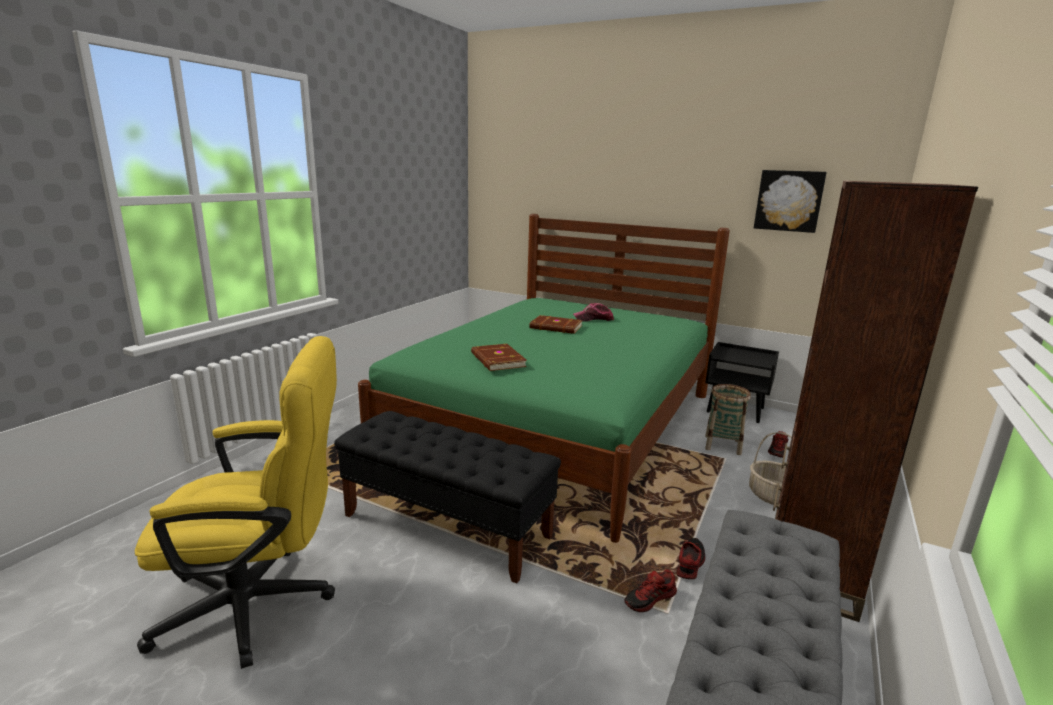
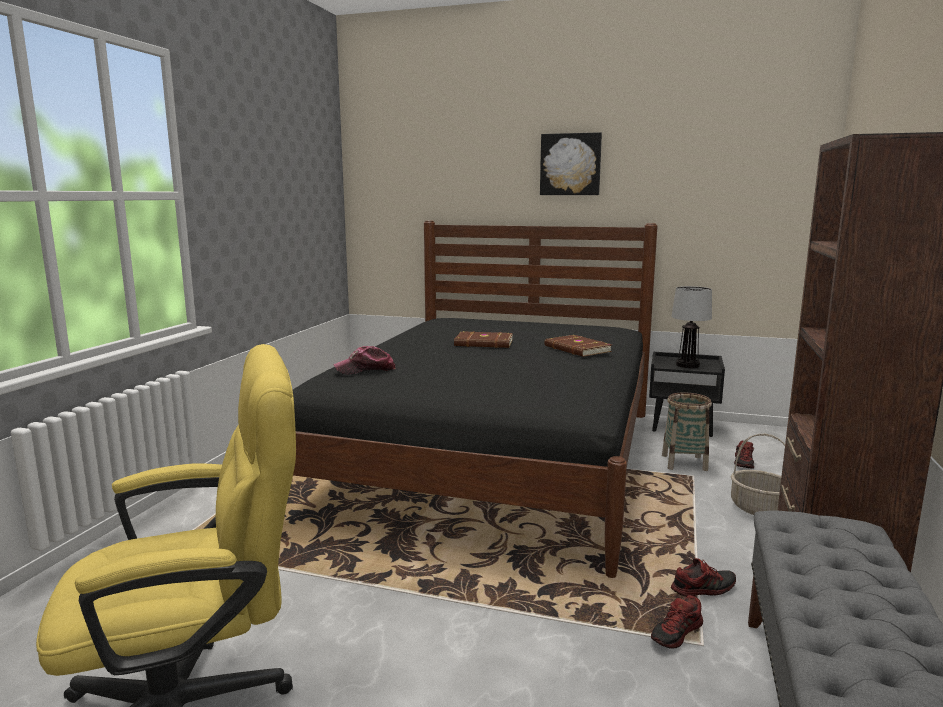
camera: 10 degrees left, 5 degrees down
(447, 526) = (406, 586): black bench -> none
(497, 360) = (437, 379): brown book -> brown book (576, 349)
(558, 424) = (493, 459): green bed -> black bed
(593, 319) = (520, 333): cap -> cap (365, 369)
(689, 563) = (703, 589): shoe -> shoe turned 60 degrees clockwise
(743, 358) = (687, 365): none -> table lamp
(789, 201) = (717, 190): picture -> picture (570, 164)

